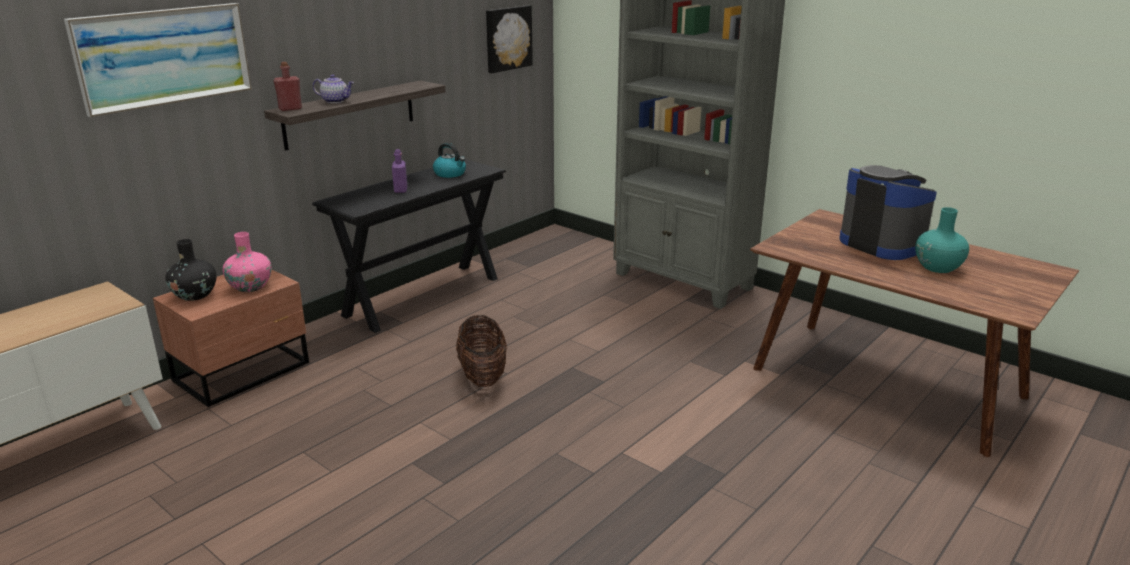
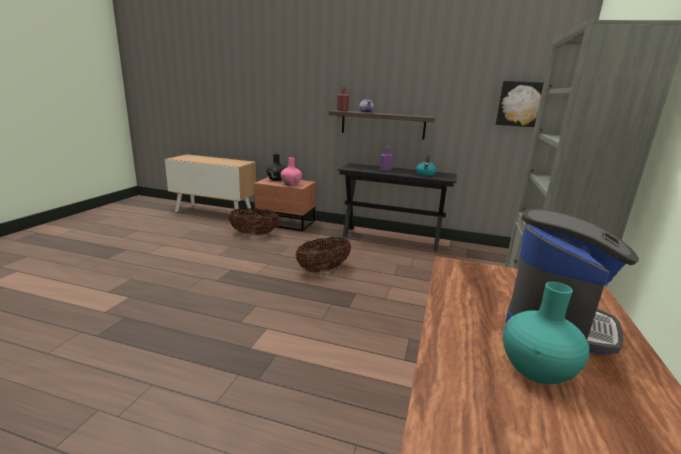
camera: 65 degrees right, 5 degrees down
(164, 56) = (295, 75): picture -> none
(263, 417) = (254, 234): none -> basket

